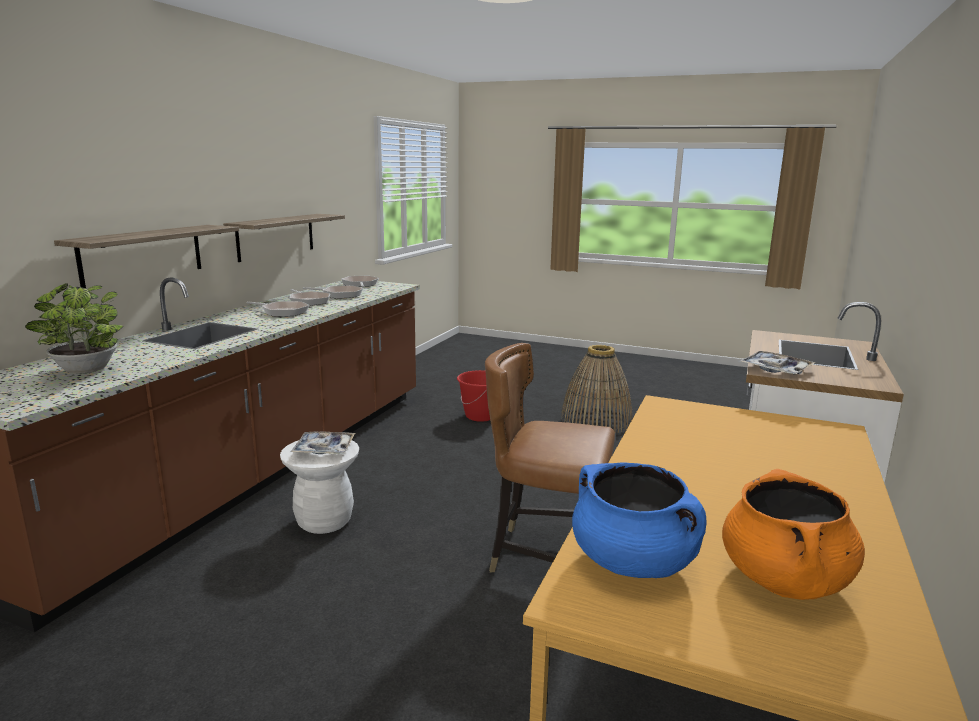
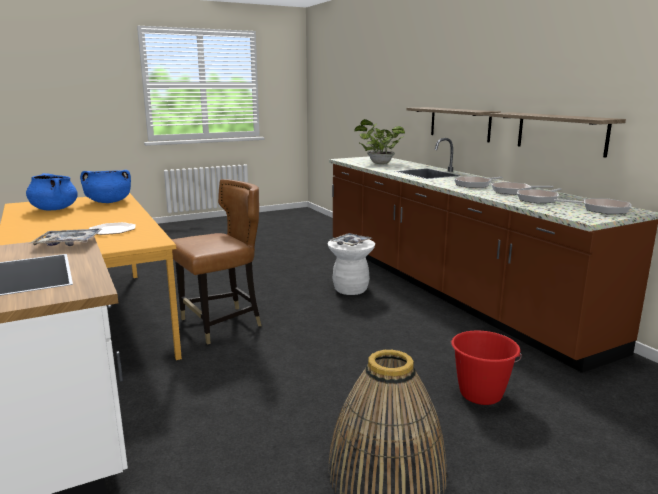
camera: 130 degrees right, 0 degrees up
(696, 443) = (112, 230): none -> plate
(784, 580) = (54, 209): orange cooking pot -> blue cooking pot

